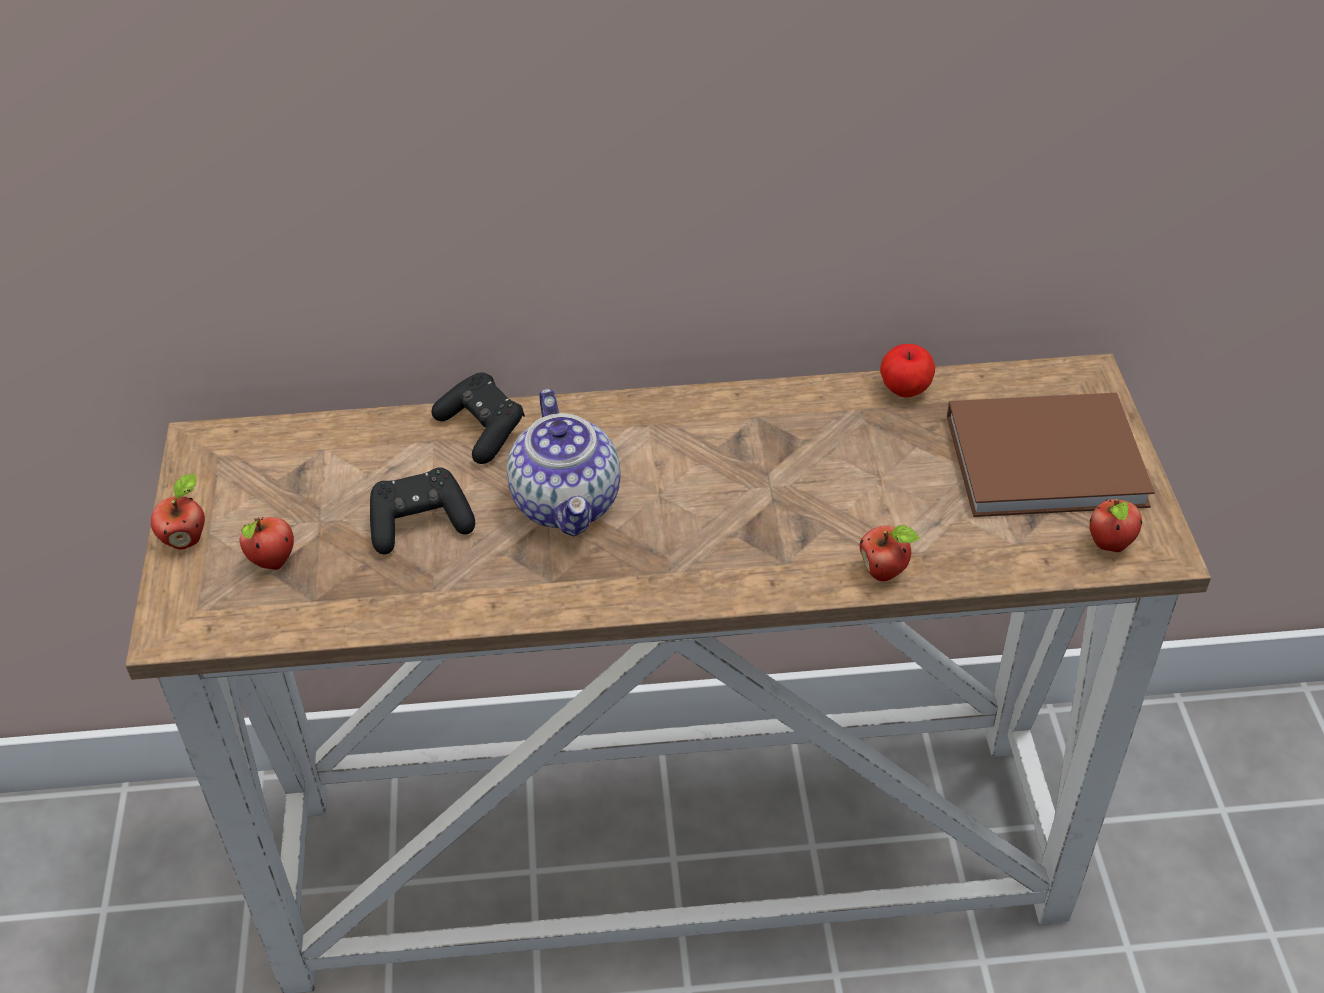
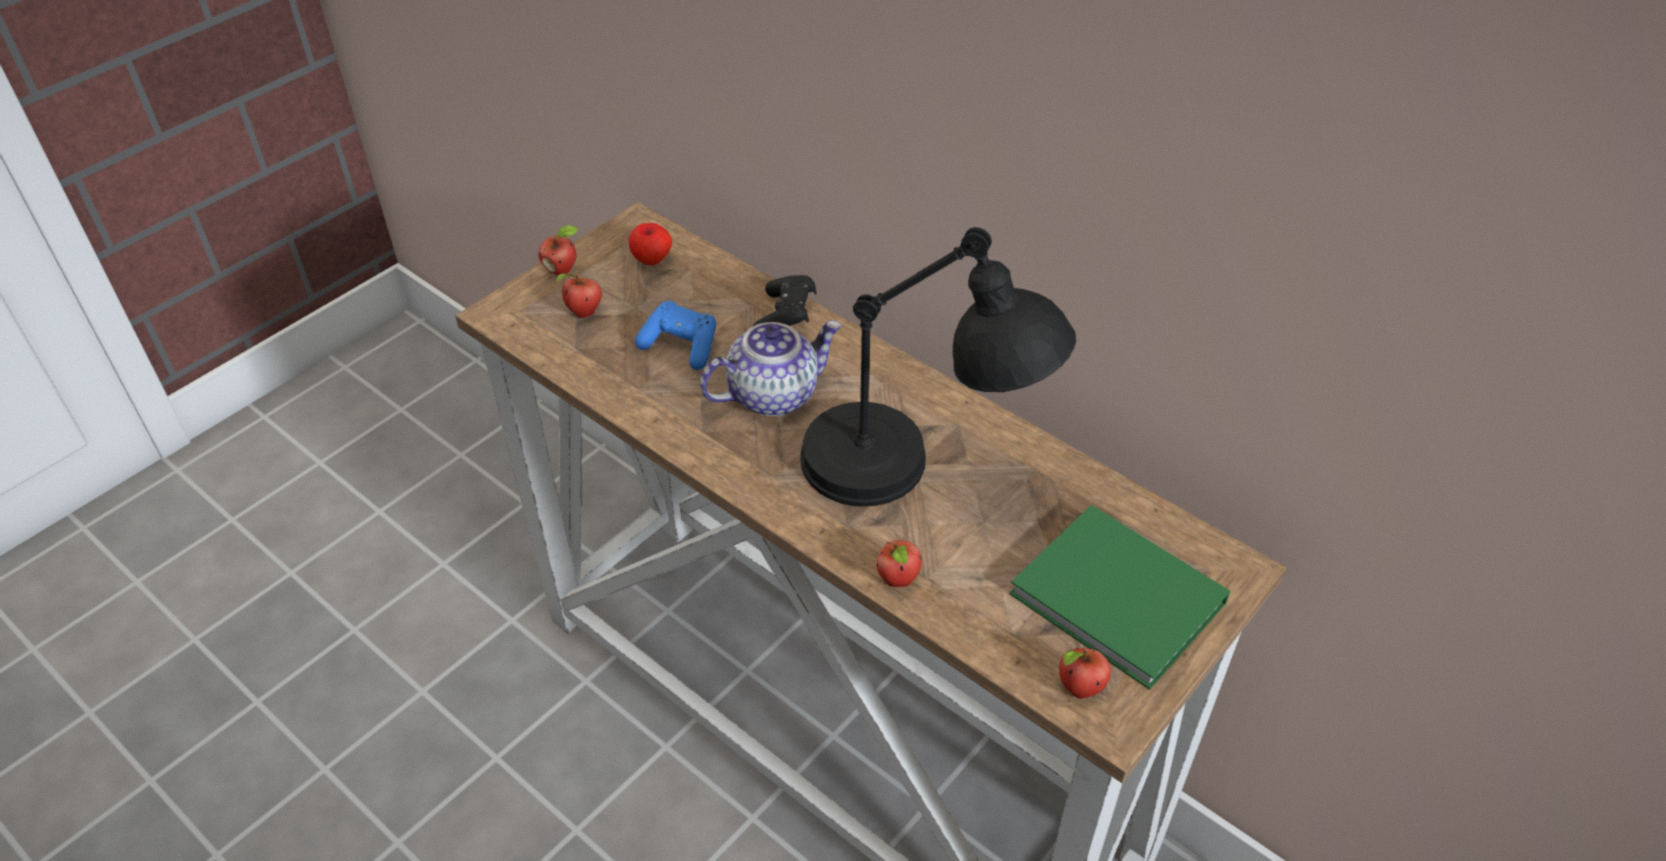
camera: 45 degrees right, 0 degrees up
(420, 523) = (681, 346): black game controller -> blue game controller
(568, 503) = (773, 393): teapot -> teapot turned 150 degrees counterclockwise
(784, 480) = (918, 476): none -> black table lamp
(905, 389) = (1085, 479): apple -> apple (652, 259)
(1051, 460) = (1122, 602): brown book -> green book

